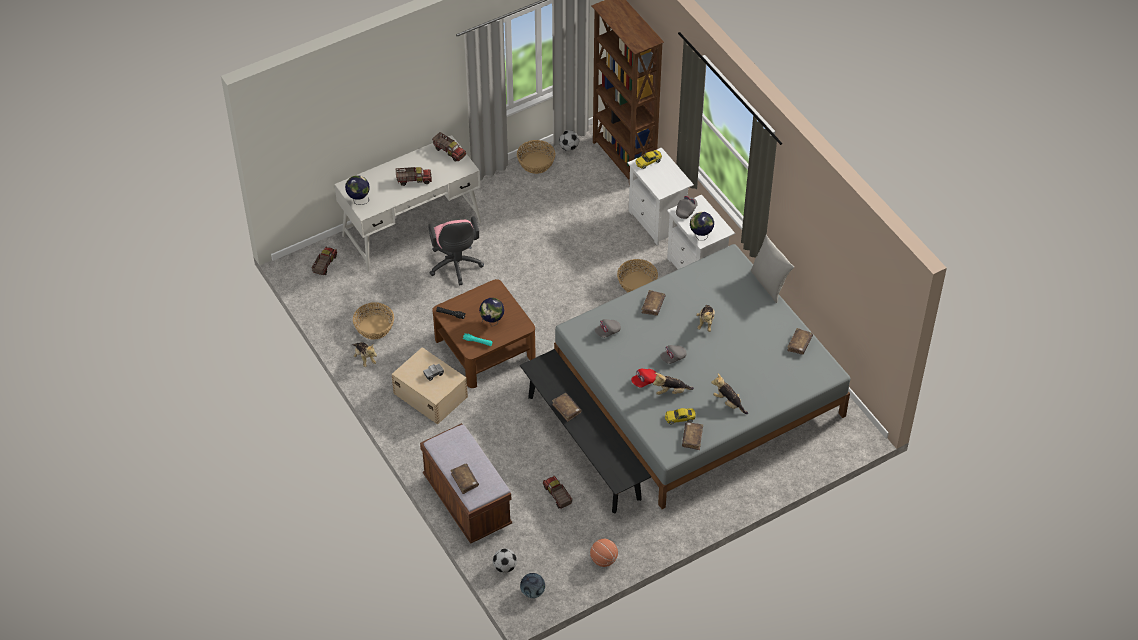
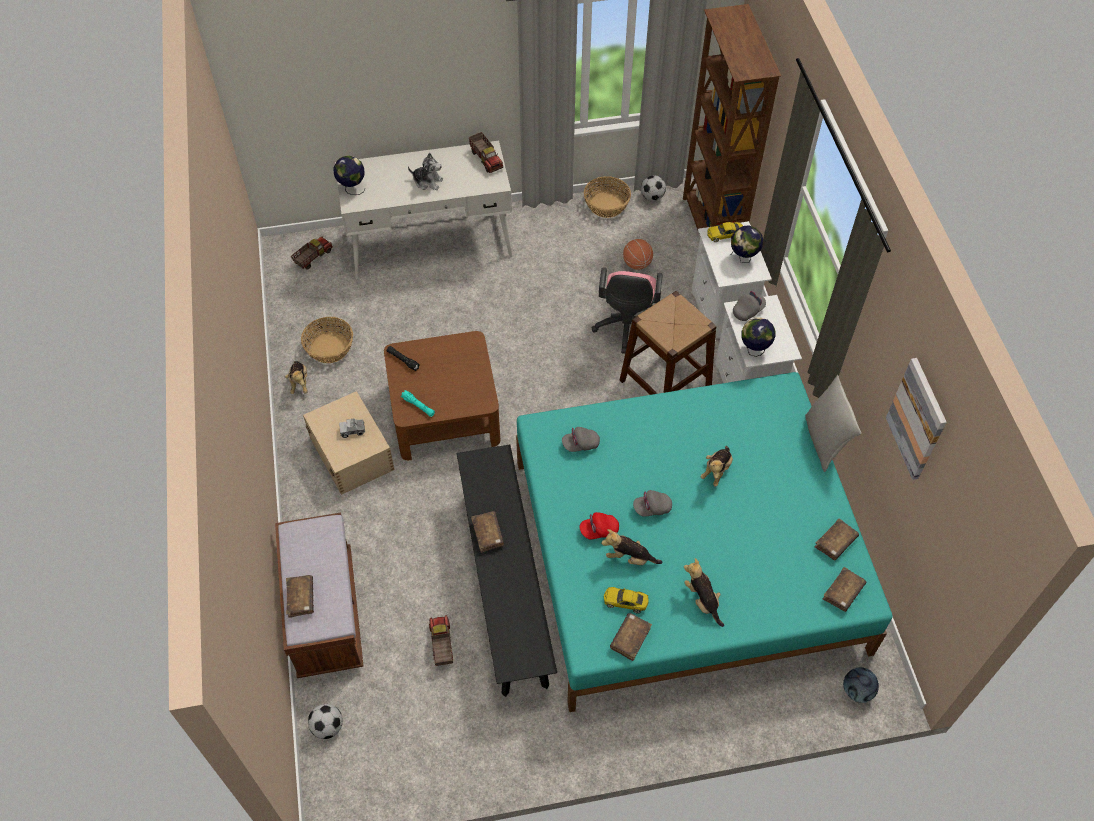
camera: 20 degrees right, 5 degrees up
(414, 180) = (428, 181): toy truck -> plush toy
(455, 266) = (458, 301): pink office chair -> pink office chair (626, 328)
(492, 322) = (448, 385): globe -> globe (743, 258)
(532, 592) = (346, 778): football -> football (857, 691)
(604, 560) = (460, 763): basketball -> basketball (637, 264)
(637, 283) = (665, 384): basket -> brown stool
(653, 305) = (655, 426): brown book -> brown book (843, 592)
(698, 391) = (685, 554): grey bed -> turquoise bed
(828, 243) = (917, 419): none -> picture

